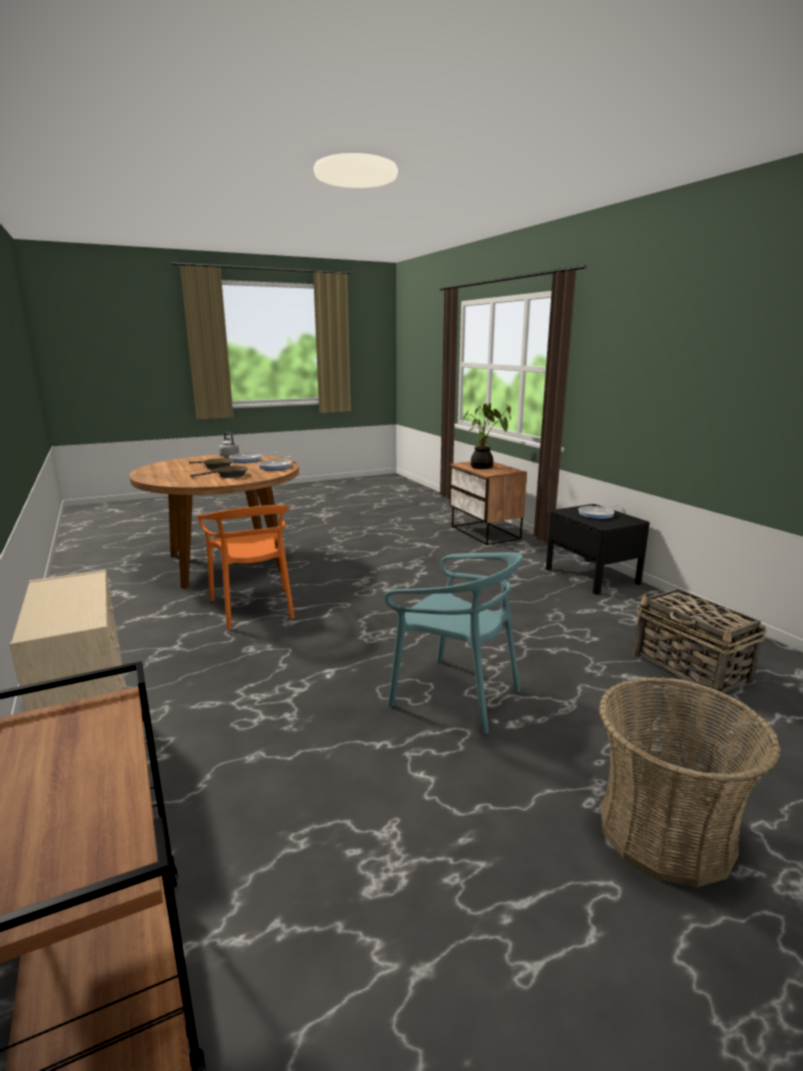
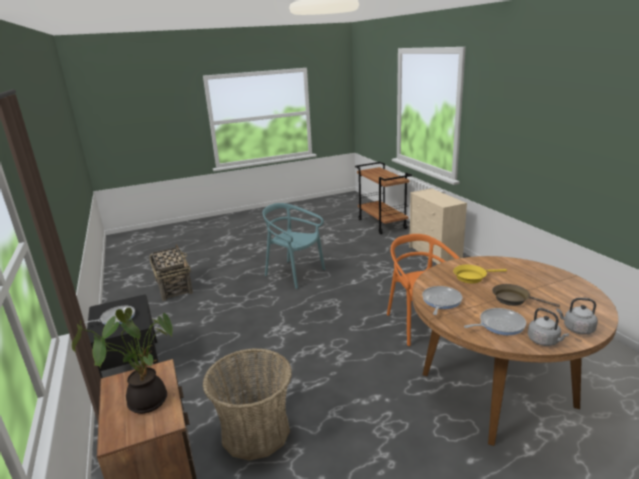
camera: 175 degrees left, 5 degrees up
(198, 459) = (576, 329): none -> grey kettle
(229, 475) = (472, 277): brown frying pan -> yellow frying pan
(665, 832) = (250, 243): basket -> basket (256, 431)

